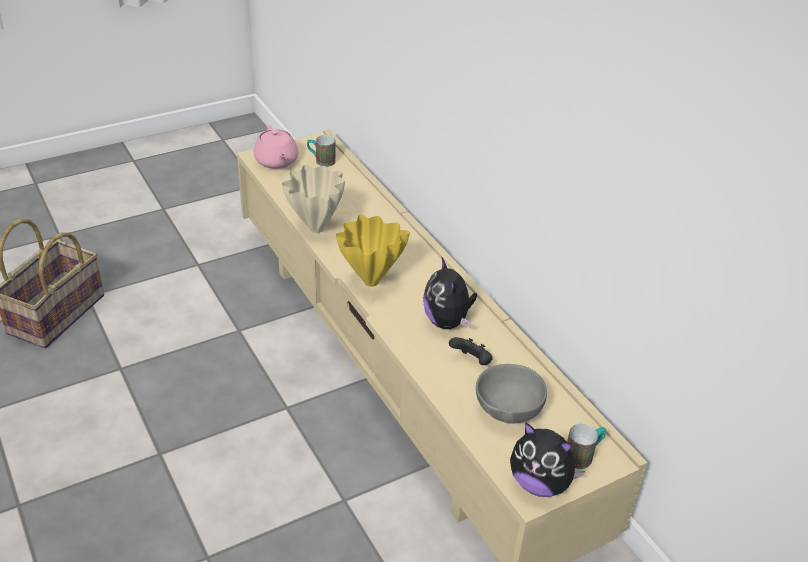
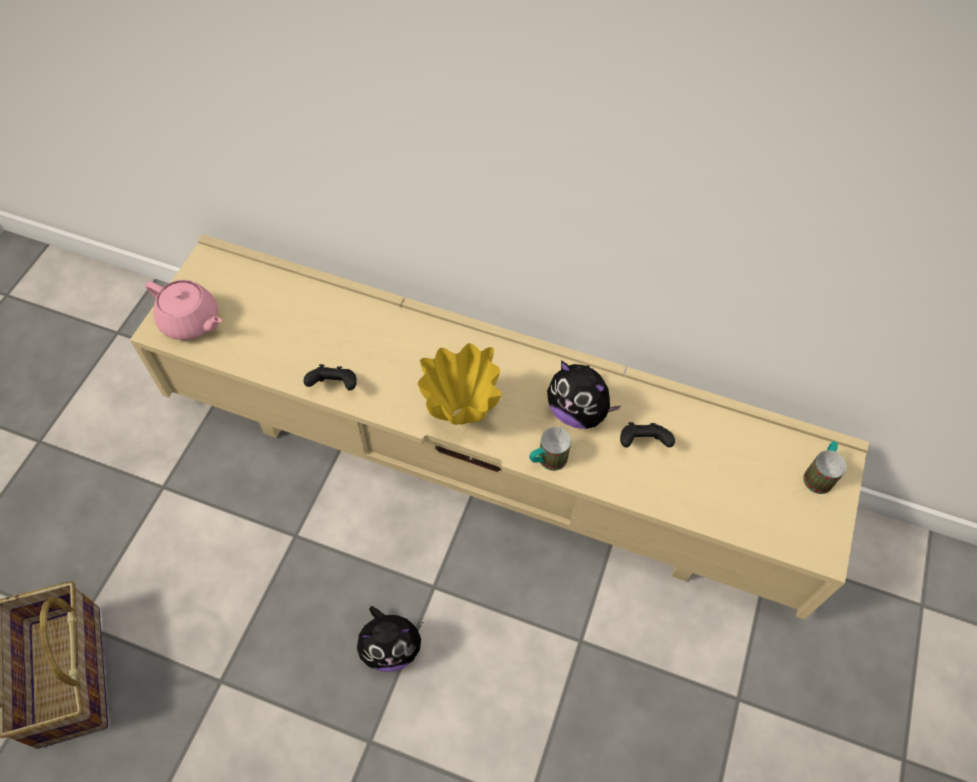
camera: 40 degrees left, 20 degrees up
(316, 228) = (334, 386): beige vase -> black game controller
(321, 161) = (241, 287): mug -> mug (547, 460)
(506, 411) = (722, 476): grey bowl -> none
(540, 483) = (817, 532): plush toy -> plush toy (391, 647)

